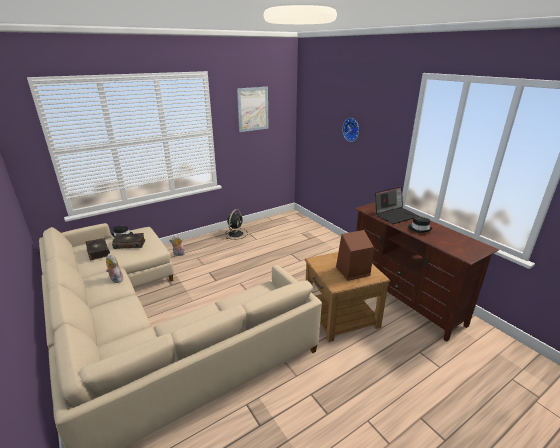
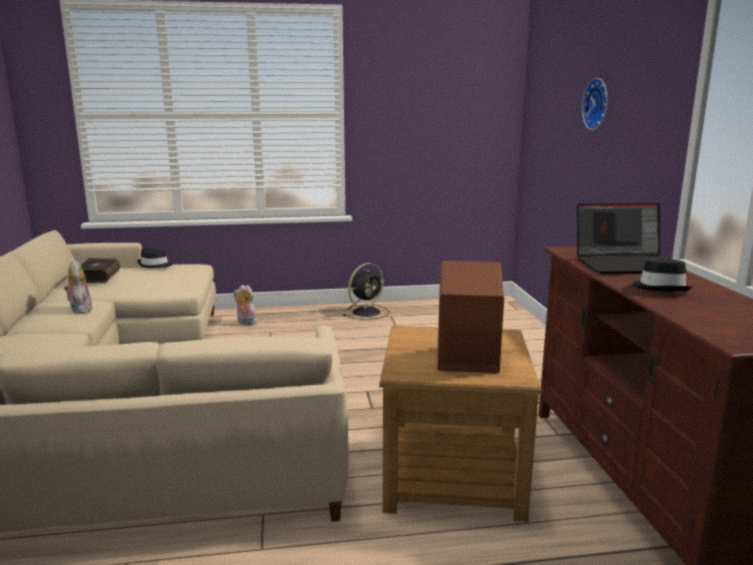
camera: 25 degrees right, 10 degrees down
(130, 244) = (150, 275): book -> none
(253, 109) = (428, 80): picture -> none

